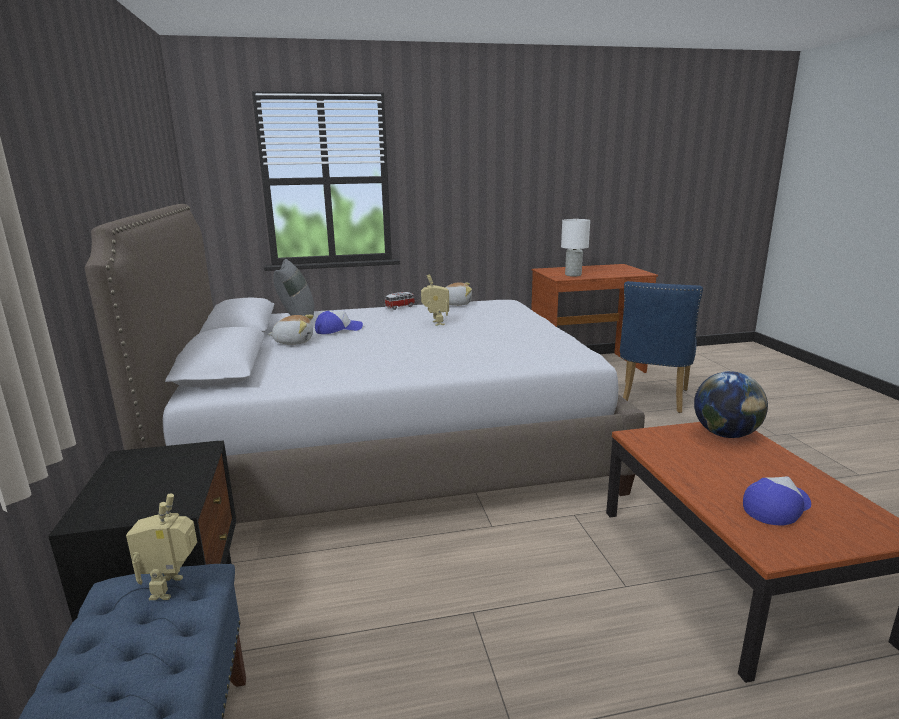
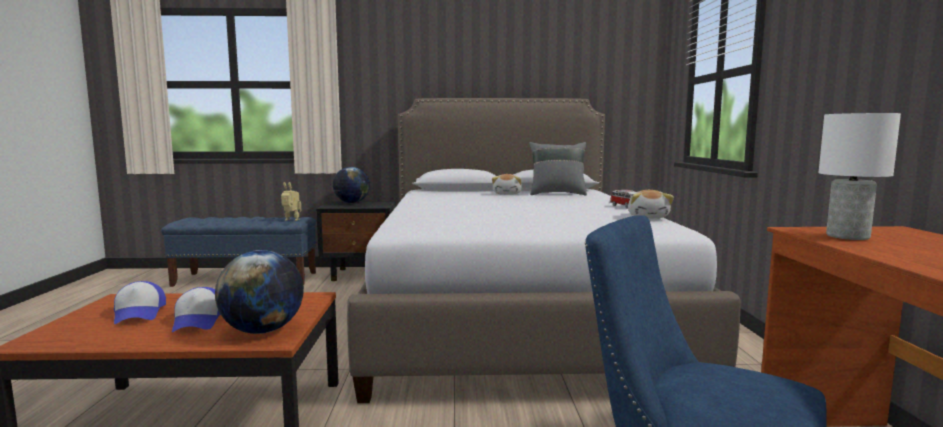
camera: 100 degrees right, 10 degrees down
(113, 493) = (351, 203): none -> globe
(338, 329) = (538, 198): cap -> cap (199, 321)
(435, 323) = (553, 211): toy robot -> none

